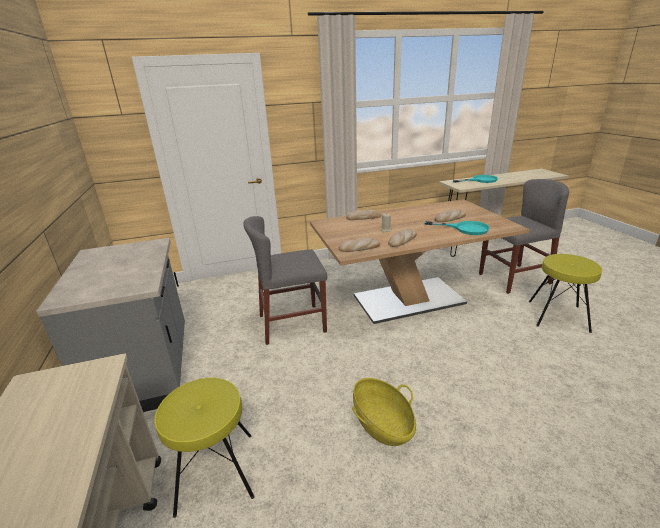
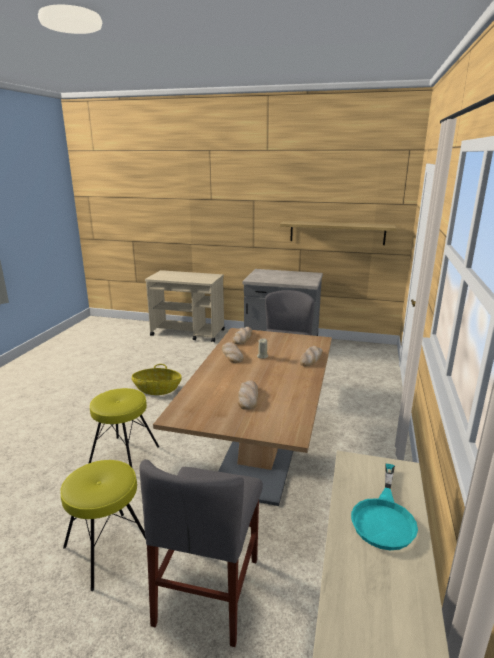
camera: 120 degrees right, 5 degrees down
(56, 180) = (337, 232): none -> shelf
(215, 471) = (193, 350): yellow stool -> yellow stool (125, 456)
(465, 228) = (210, 390): turquoise frying pan -> none

